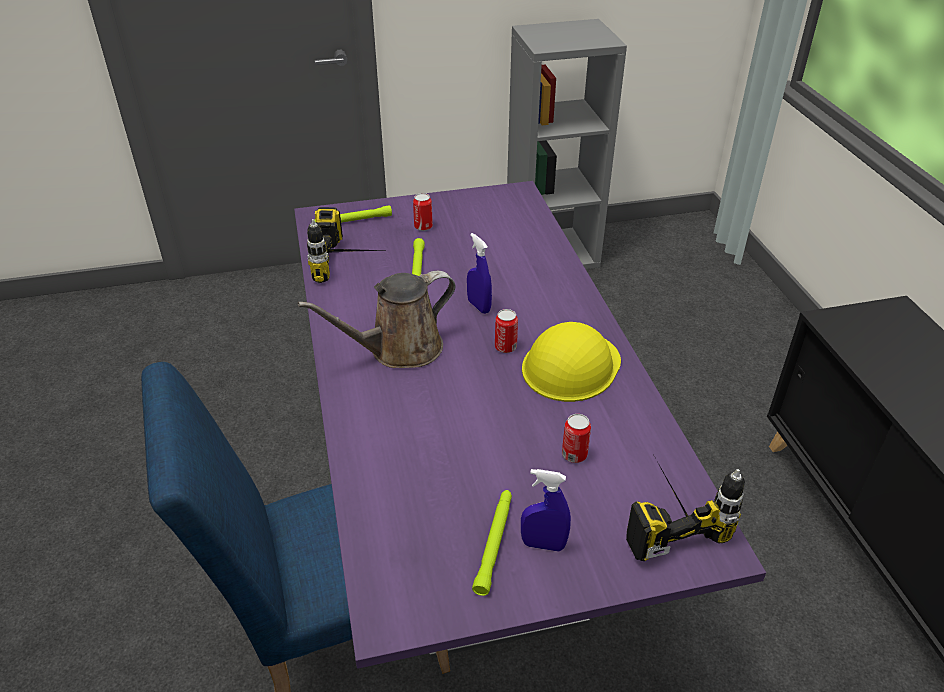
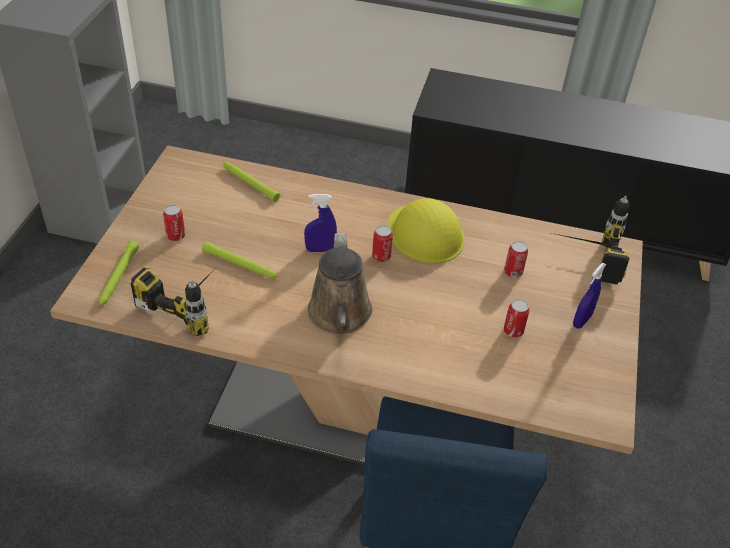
camera: 65 degrees left, 5 degrees up
(472, 510) = (356, 408): purple dining table -> beige dining table
(475, 484) = (513, 331): none -> can
(494, 543) = (569, 343): green flashlight -> green flashlight (250, 184)

